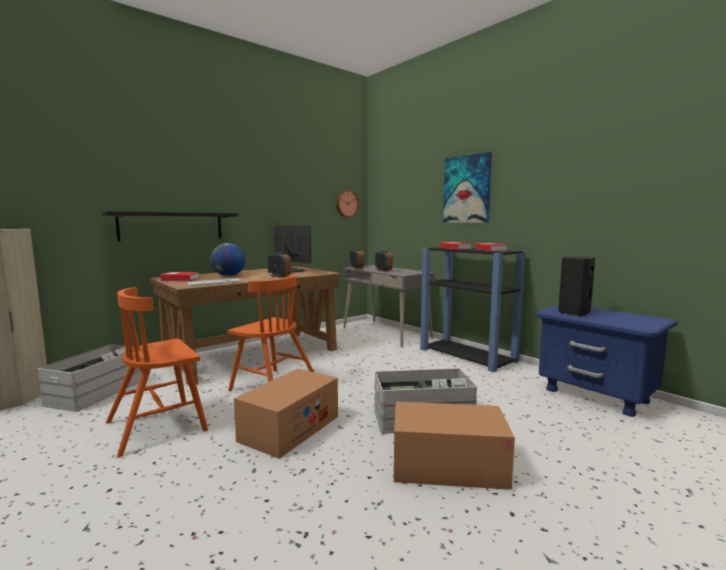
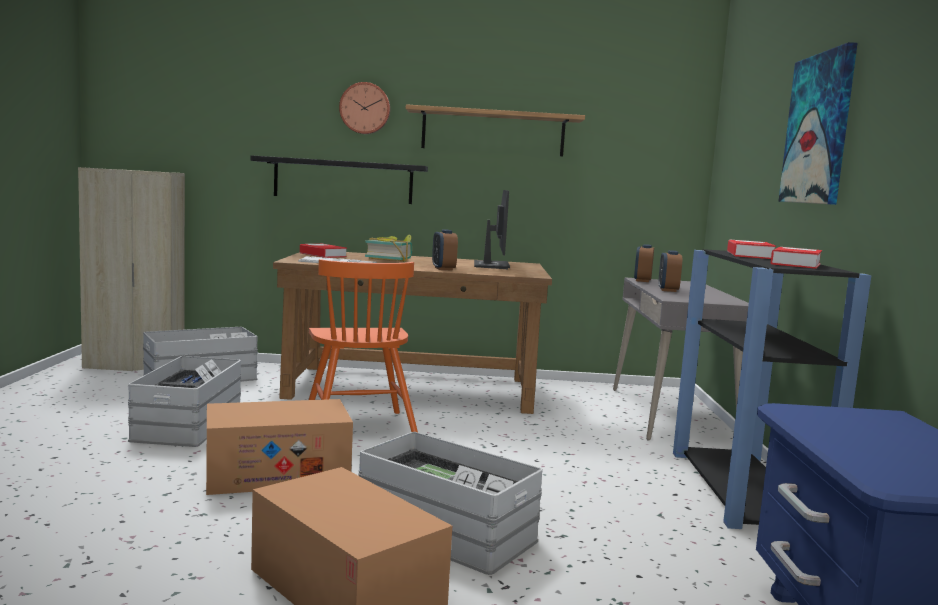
camera: 40 degrees right, 0 degrees up
(162, 424) = (187, 424): orange chair -> grey storage box
(228, 276) = (390, 259): globe -> book
(265, 191) = (493, 132): none -> shelf
(346, 204) = (660, 159): wall clock -> wall clock (365, 108)
(573, 313) = (834, 424): black speaker -> none

